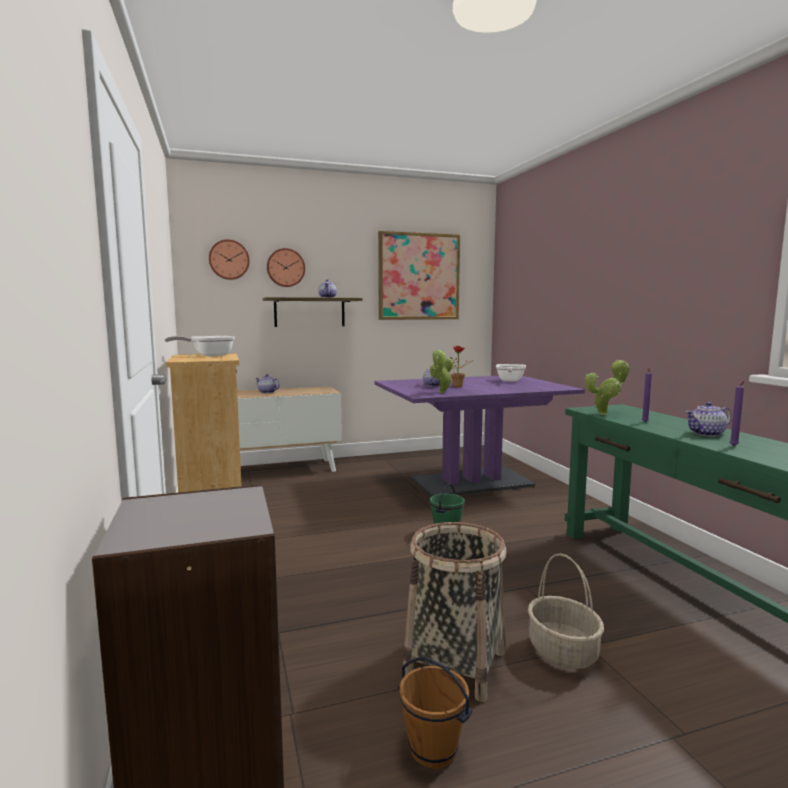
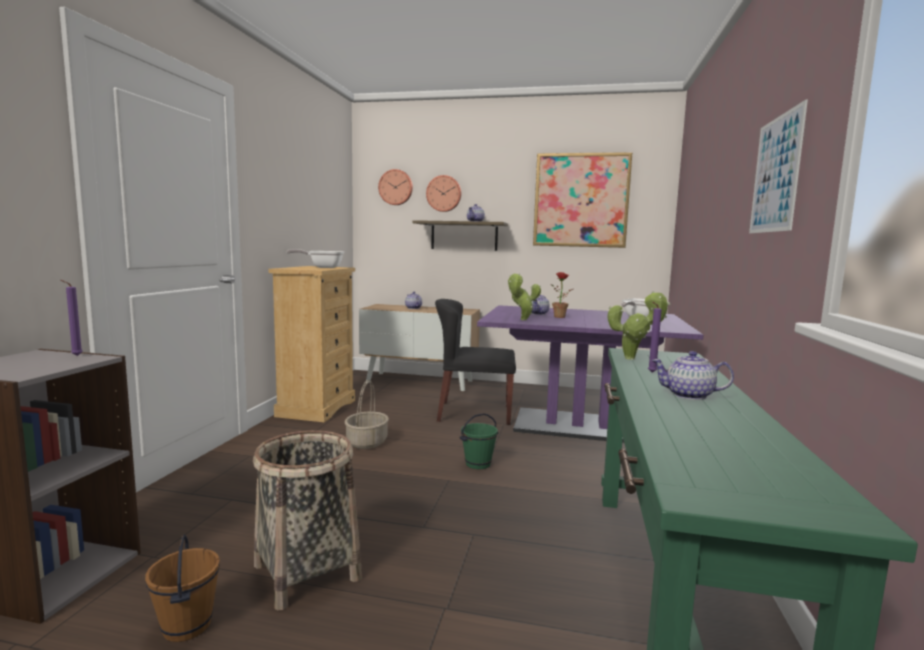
camera: 30 degrees right, 0 degrees up
(375, 489) = (474, 413): none -> black chair
(562, 651) = (411, 601): basket -> basket (366, 442)
(681, 270) = (775, 174): none -> picture
(734, 446) = (674, 413): purple candle -> purple candle (75, 356)

